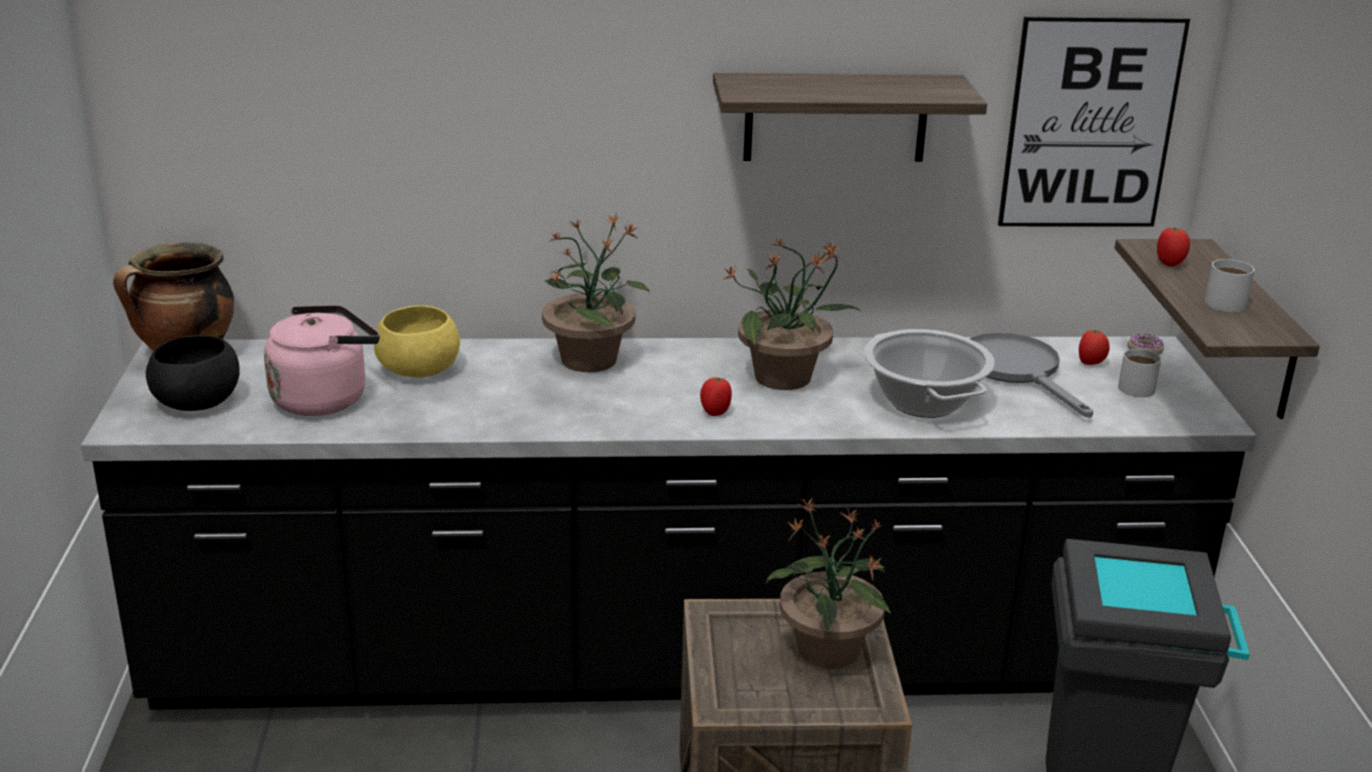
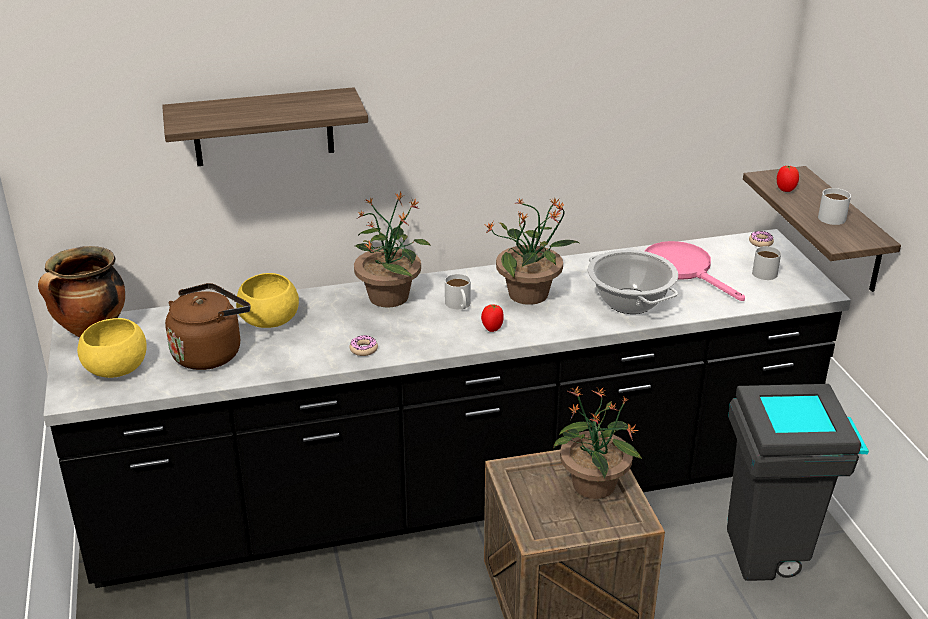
camera: 10 degrees left, 5 degrees up
(196, 401) = (115, 367): black bowl -> yellow bowl
(324, 398) = (210, 353): pink kettle -> brown kettle
(528, 417) = (363, 349): none -> donut
(681, 380) = (459, 305): none -> white mug
(836, 117) = (547, 106): shelf -> shelf (263, 127)
(1018, 371) = (684, 269): grey frying pan -> pink frying pan
(1090, 124) = (718, 93): picture -> none
(1091, 363) = (729, 257): tomato -> none

